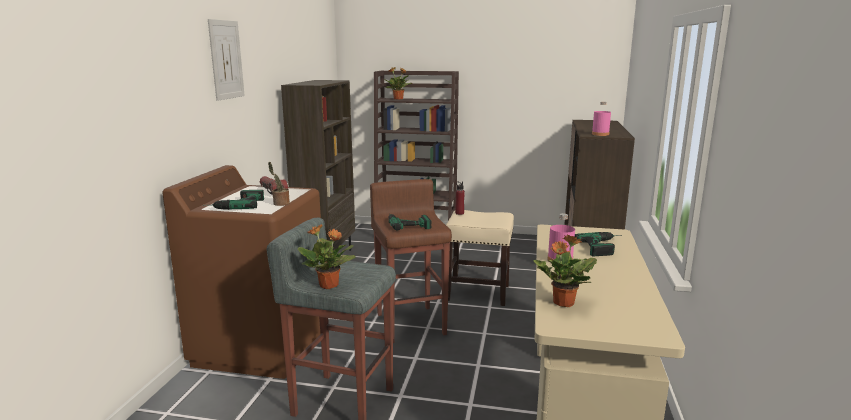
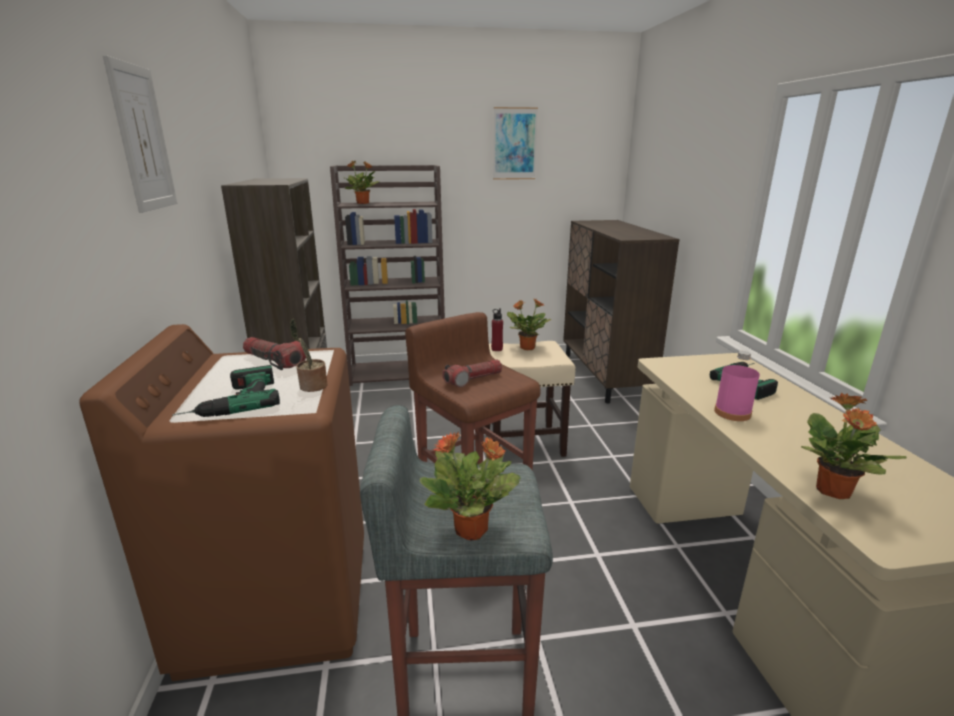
camera: 20 degrees left, 5 degrees up
(407, 223) = (473, 379): power drill -> flashlight
(483, 215) = (526, 348): none -> potted plant
(524, 55) = (514, 144): none -> picture
(600, 134) = (637, 237): pink bottle -> none

